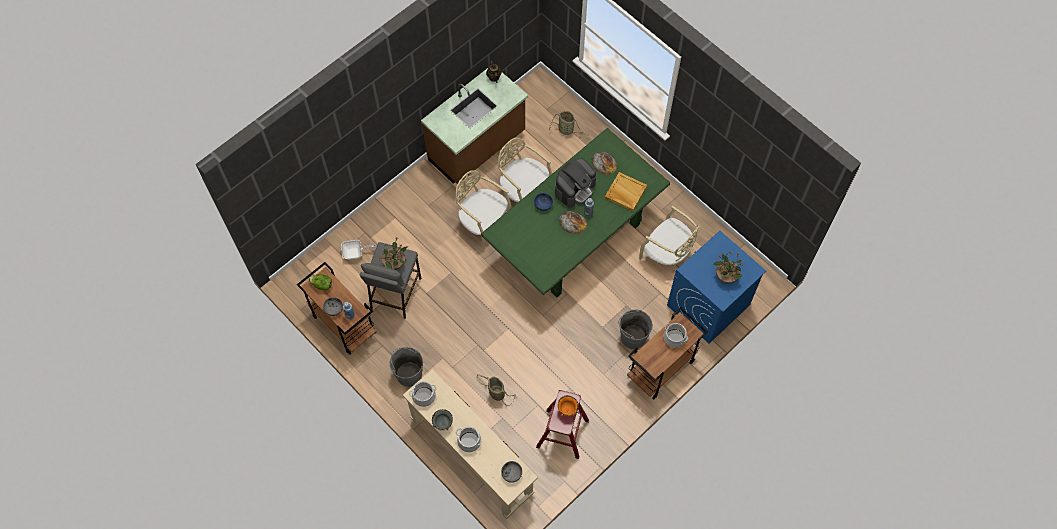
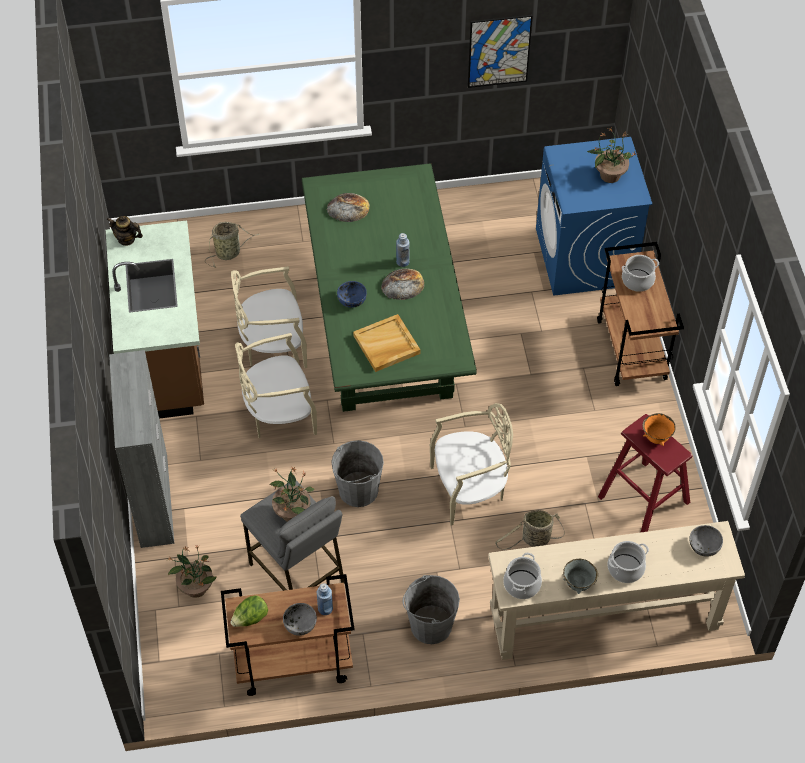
camera: 55 degrees left, 10 degrees down
(355, 253) = (195, 587): frying pan -> potted plant
(390, 201) = (154, 499): none -> grey cabinet
(575, 189) = (358, 256): coffee machine -> none
(625, 192) = (407, 211): beige tray -> beige tray (386, 345)
(633, 337) = (568, 352): grey bucket -> grey bucket (358, 490)
(667, 254) = (486, 256): beige chair -> beige chair (469, 489)
(742, 161) = (499, 51): none -> picture

